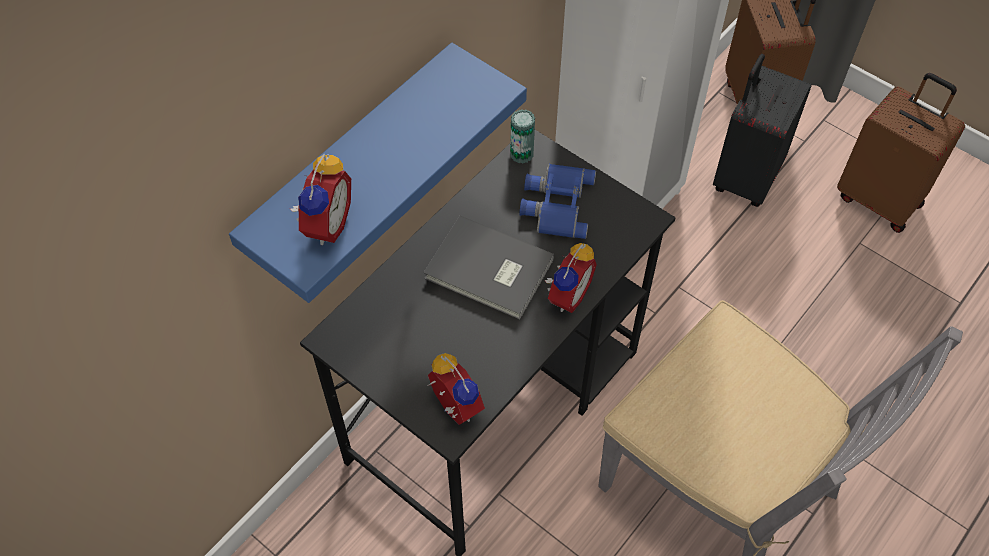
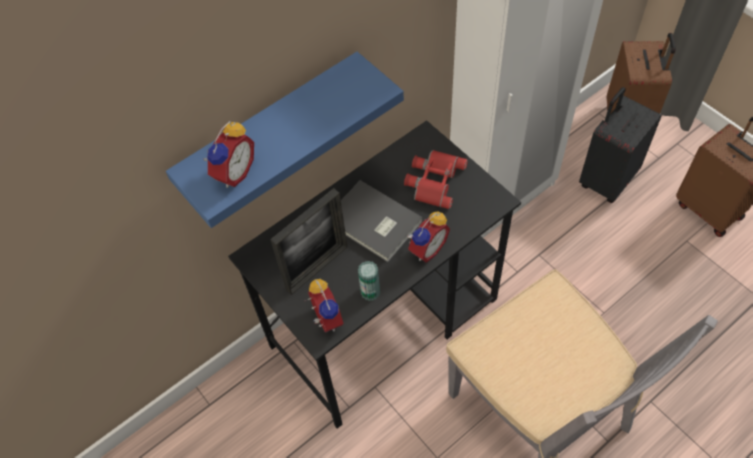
camera: 15 degrees right, 0 degrees up
(426, 341) = (317, 268): none -> picture frame
(521, 154) = (416, 141): can -> can (370, 292)
(556, 204) = (433, 180): blue binoculars -> red binoculars

